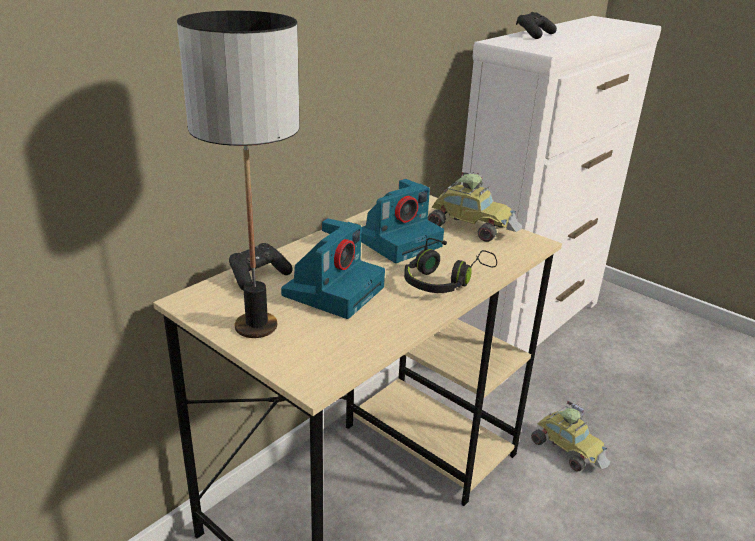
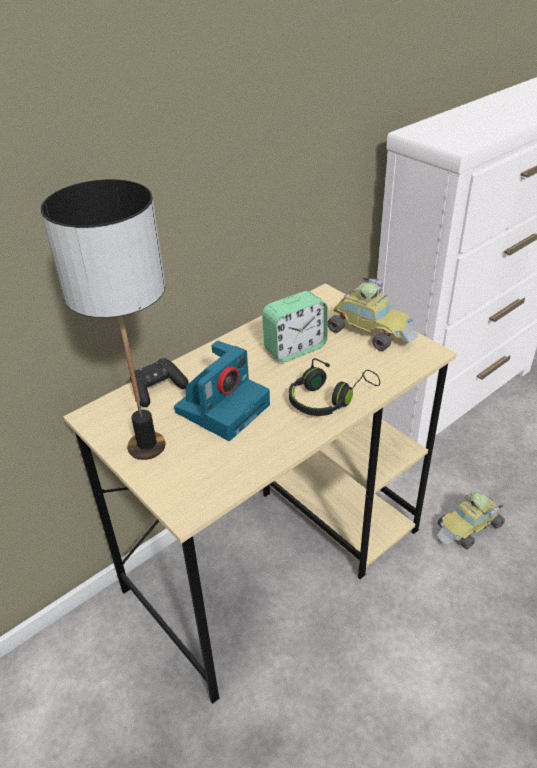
camera: 10 degrees right, 10 degrees up
(398, 240) = (295, 348): camera -> alarm clock
(534, 35) = (456, 117): black game controller -> none
(568, 448) = (469, 527): toy car -> toy car turned 90 degrees clockwise

